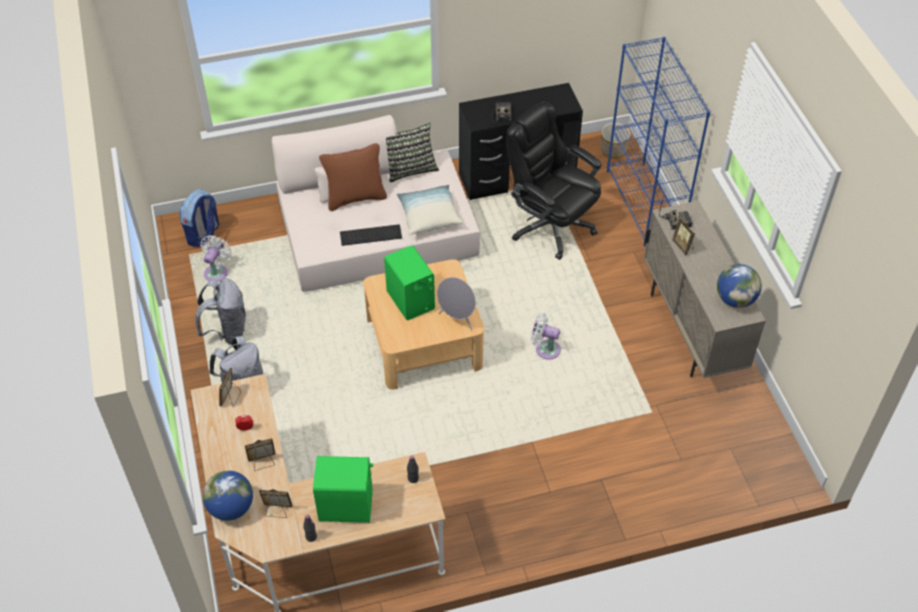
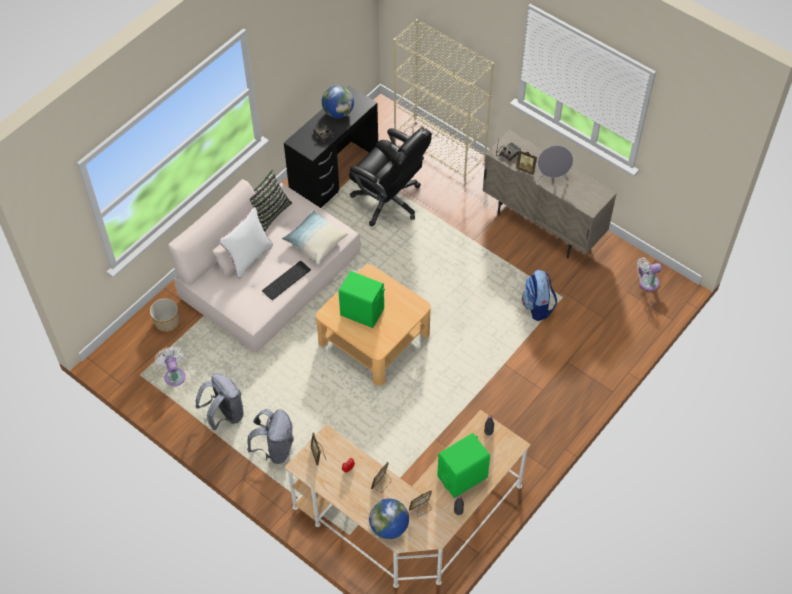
camera: 35 degrees left, 5 degrees up
(203, 234) = (136, 353): backpack -> backpack (538, 307)
(355, 198) = (249, 258): brown pillow -> white pillow
(457, 319) = (406, 306): grey speaker -> grey speaker (552, 178)
(545, 349) = (460, 294): white fan -> white fan (646, 283)
(550, 225) = (389, 201): black office chair -> black office chair turned 150 degrees counterclockwise
(613, 150) = (386, 118): planter -> planter (167, 322)
(644, 204) = (440, 149): blue bookcase -> beige bookcase
(735, 299) = (587, 189): globe -> globe (338, 112)

